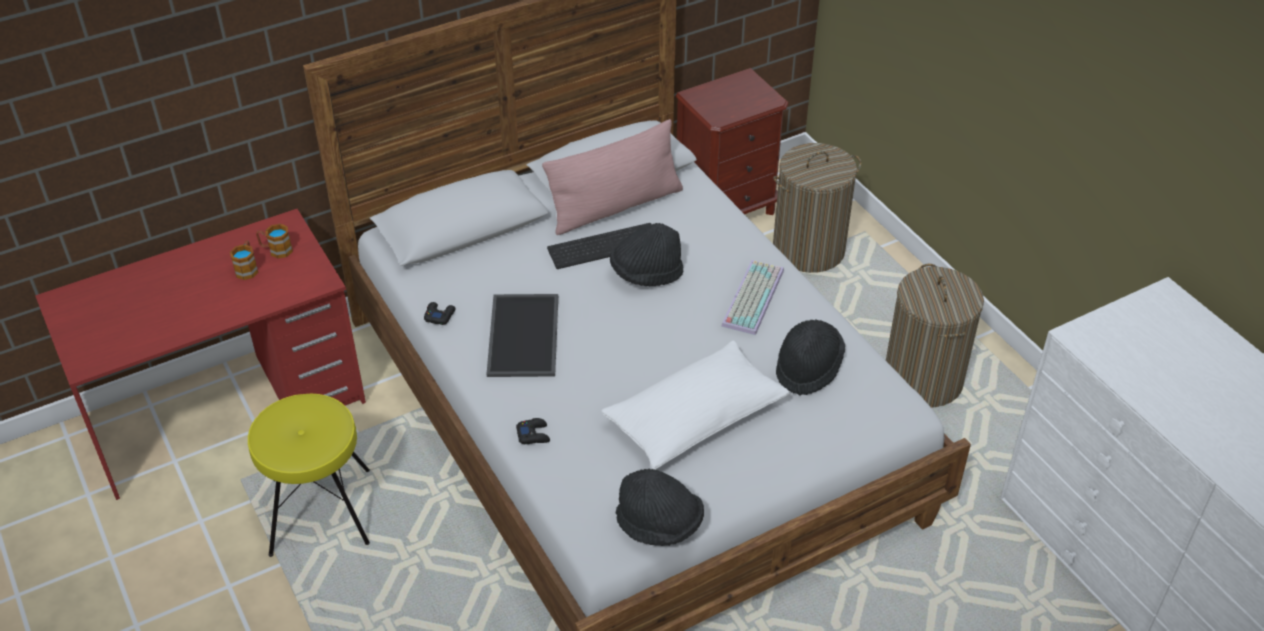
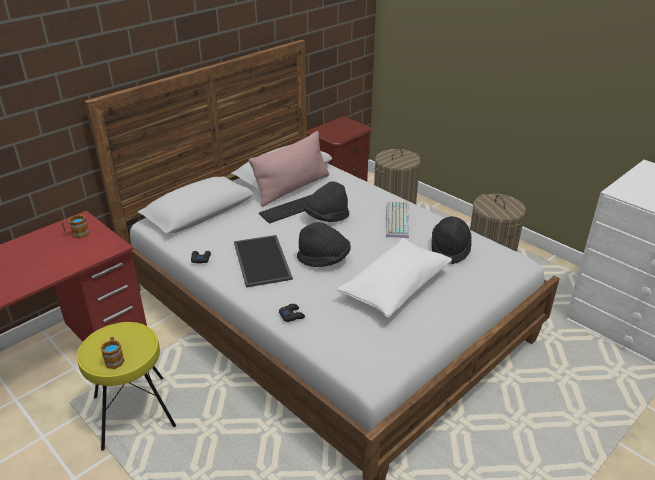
camera: 15 degrees left, 10 degrees down
(247, 268) = (58, 247): mug -> mug (114, 359)
(659, 525) = (403, 353): black hat -> black hat (324, 259)

